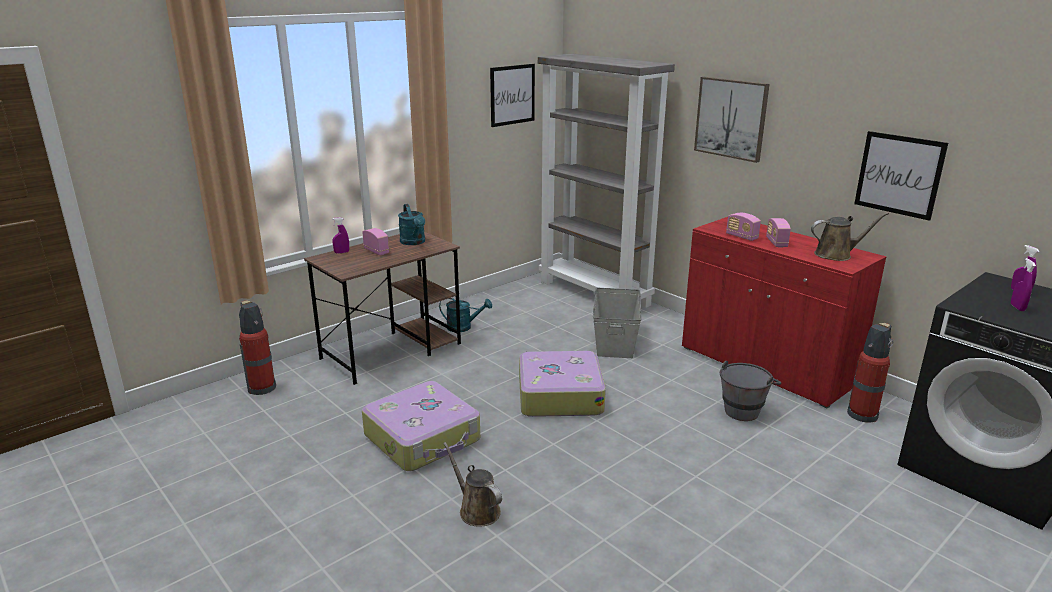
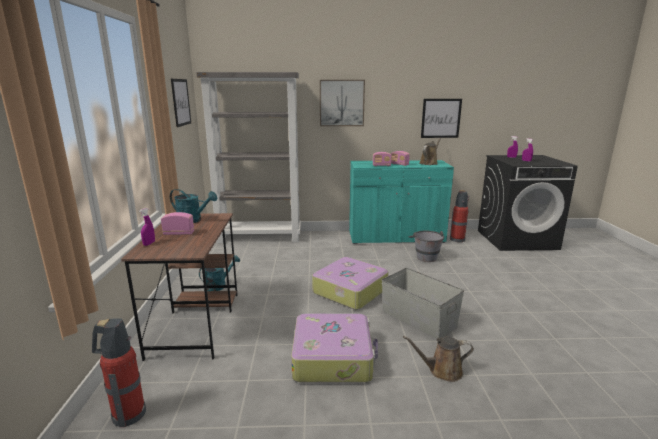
camera: 50 degrees left, 5 degrees down
(616, 340) = (317, 253): grey storage box -> grey storage box (418, 318)
(765, 366) = (395, 237): red cabinet -> turquoise cabinet

